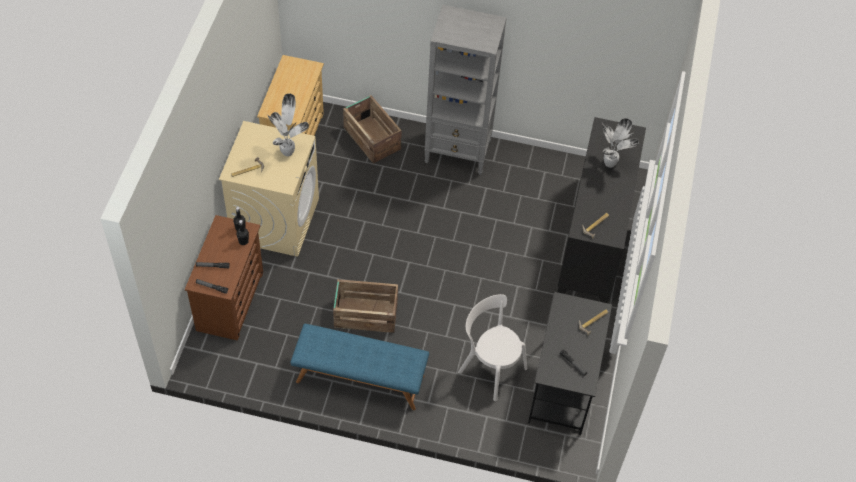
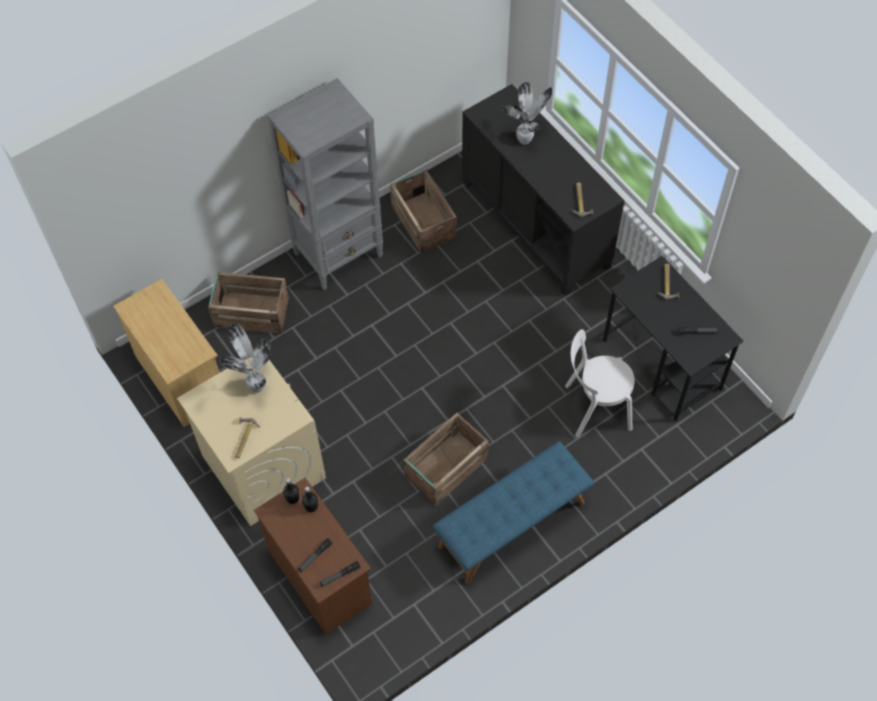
camera: 45 degrees left, 5 degrees up
(530, 177) = (423, 220): none -> crate

